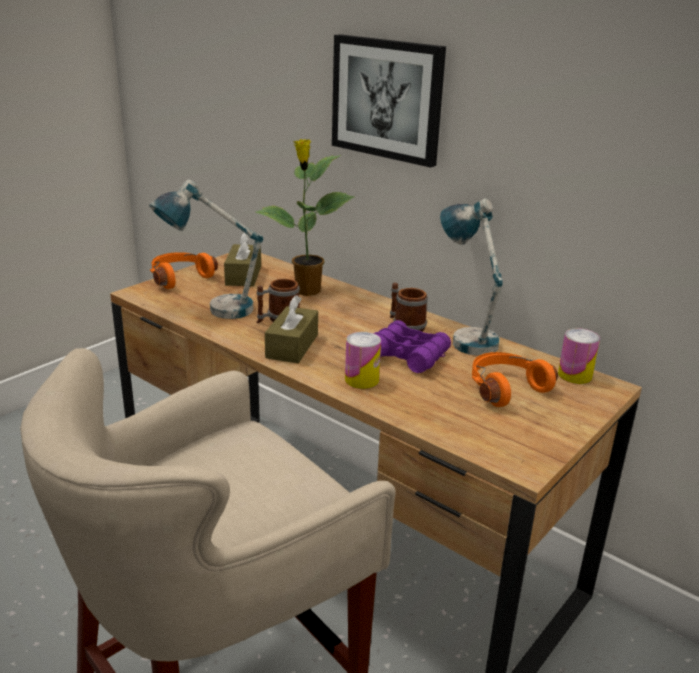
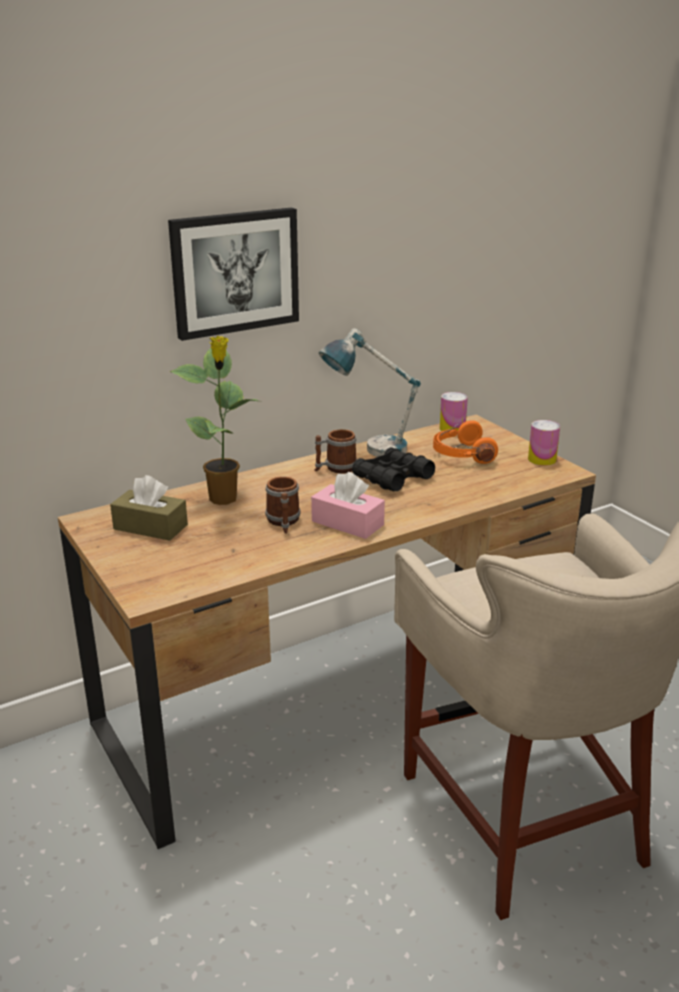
camera: 70 degrees left, 0 degrees up
(179, 277) = (121, 567): orange headphones -> none
(212, 310) = (234, 555): table lamp -> none
(292, 346) = (347, 523): brown tissue box -> pink tissue box
(361, 380) = (426, 503): can -> can (542, 459)
(406, 355) = (392, 478): purple binoculars -> black binoculars

